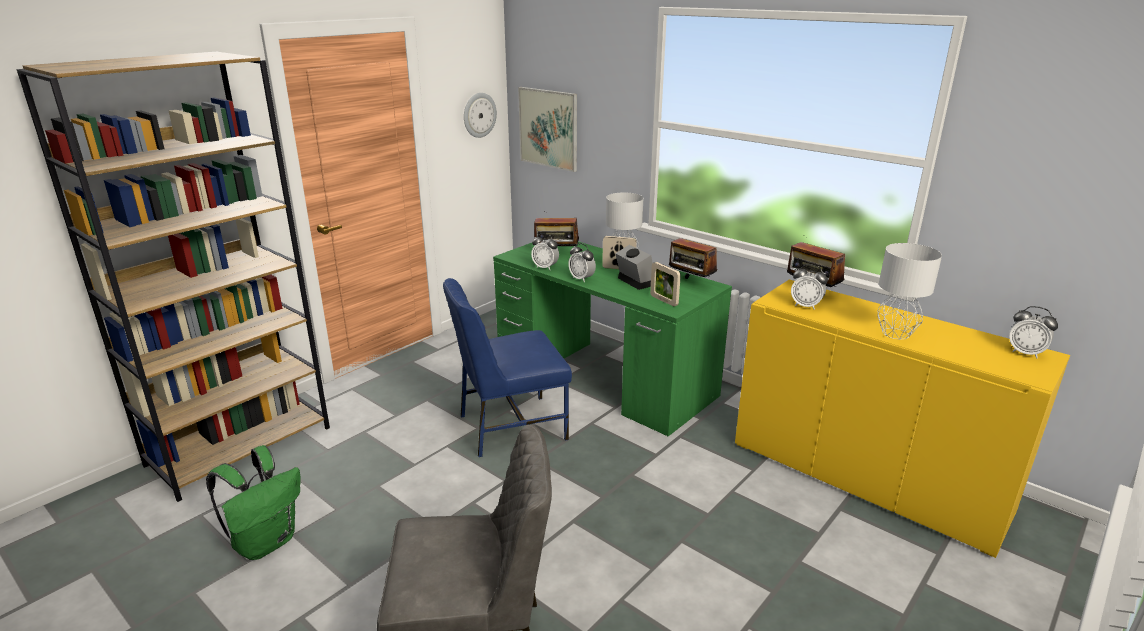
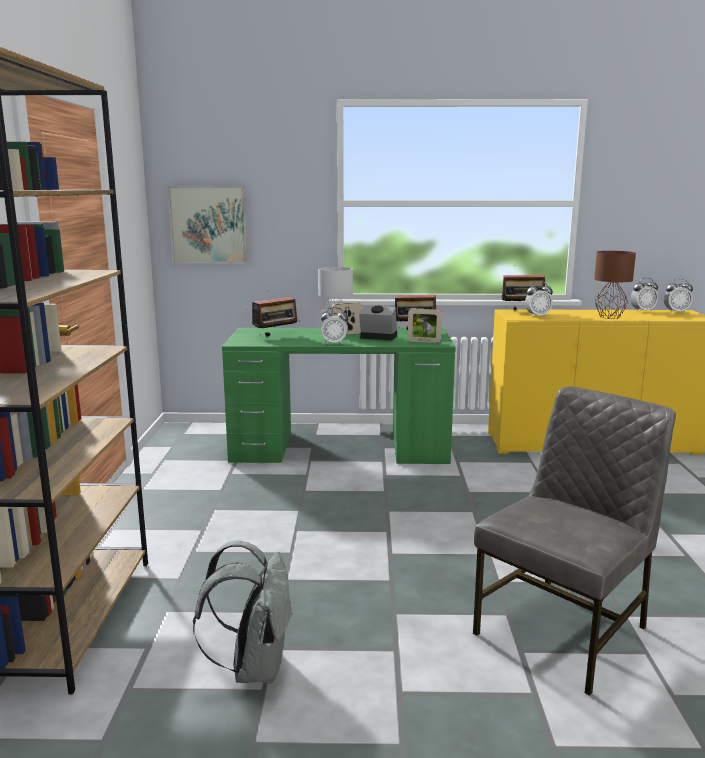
camera: 40 degrees left, 10 degrees down
(266, 542) = (254, 666): green backpack -> grey backpack
(479, 115) = (136, 214): wall clock -> none
(510, 426) = (326, 499): blue chair -> none
(545, 267) = (287, 343): alarm clock -> alarm clock (642, 311)
(895, 333) = (609, 317): grey table lamp -> brown table lamp

